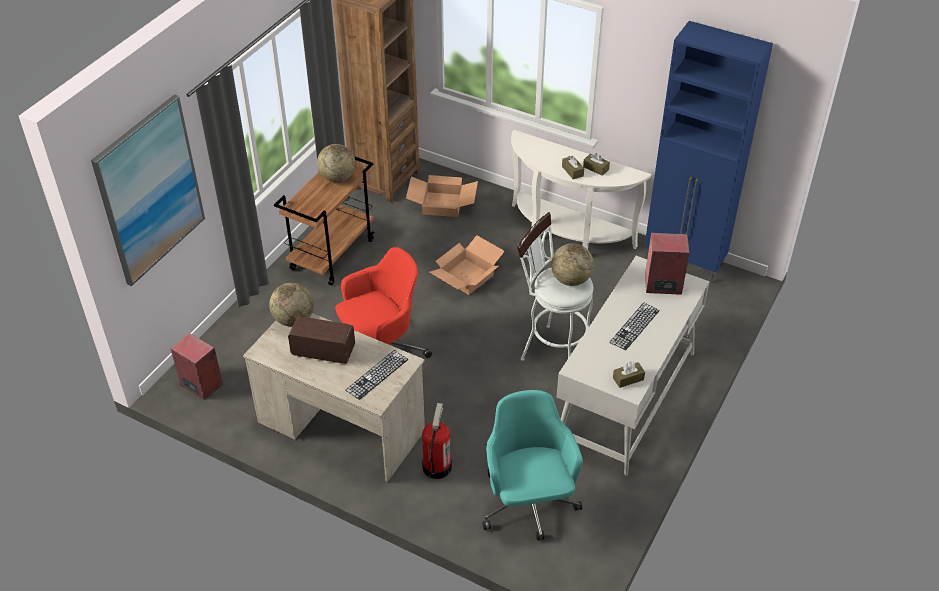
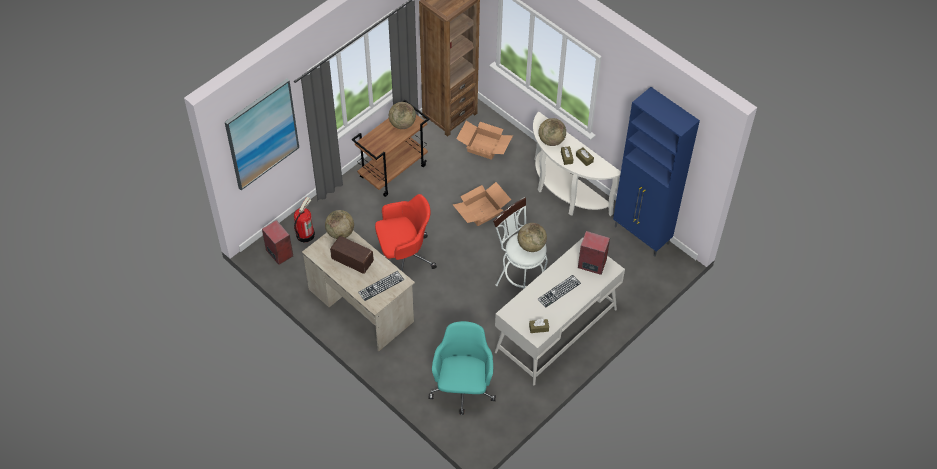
camera: 15 degrees right, 10 degrees up
(436, 466) = (413, 348): fire extinguisher -> fire extinguisher (305, 234)
(544, 157) = (551, 140): none -> globe

